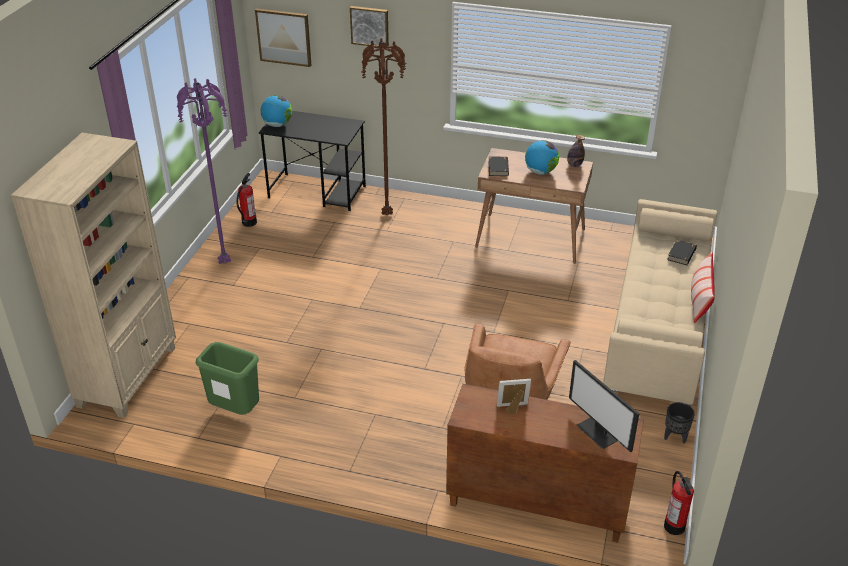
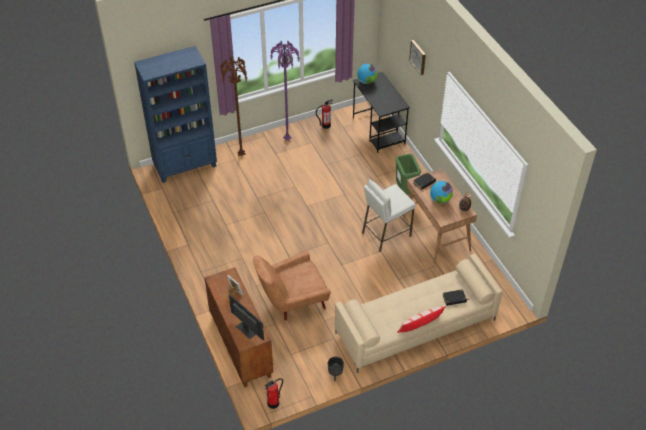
camera: 50 degrees right, 10 degrees up
(129, 376) = (185, 166): beige bookcase -> blue bookcase
(236, 411) = (199, 212): green trash can -> green trash can (406, 191)
(284, 37) = (389, 34): picture -> none
(387, 215) = (390, 168): brown floor lamp -> brown floor lamp (241, 155)
(486, 272) = (386, 234): none -> white stool
(599, 432) = (247, 329): monitor -> monitor turned 120 degrees clockwise

